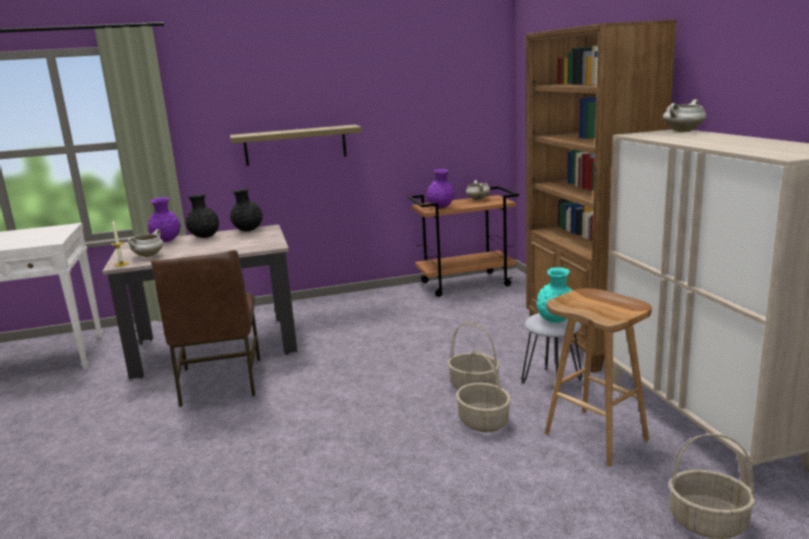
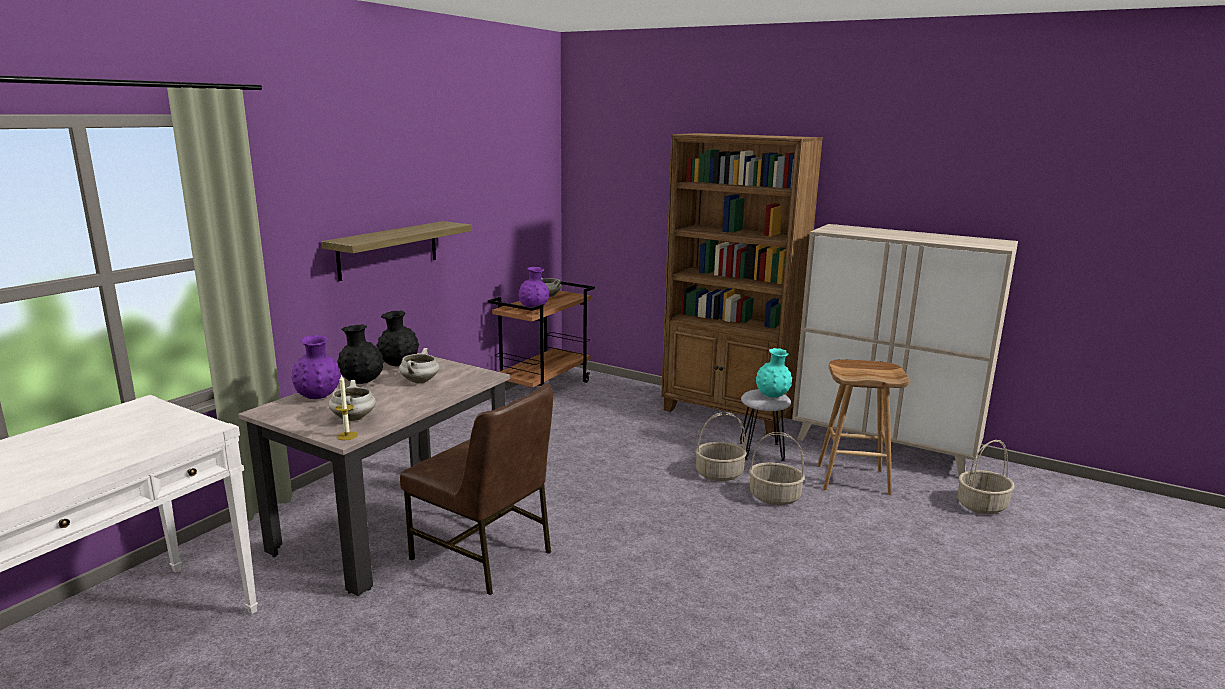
camera: 45 degrees left, 0 degrees up
(683, 131) = (847, 227): white cooking pot -> white cooking pot (420, 381)

